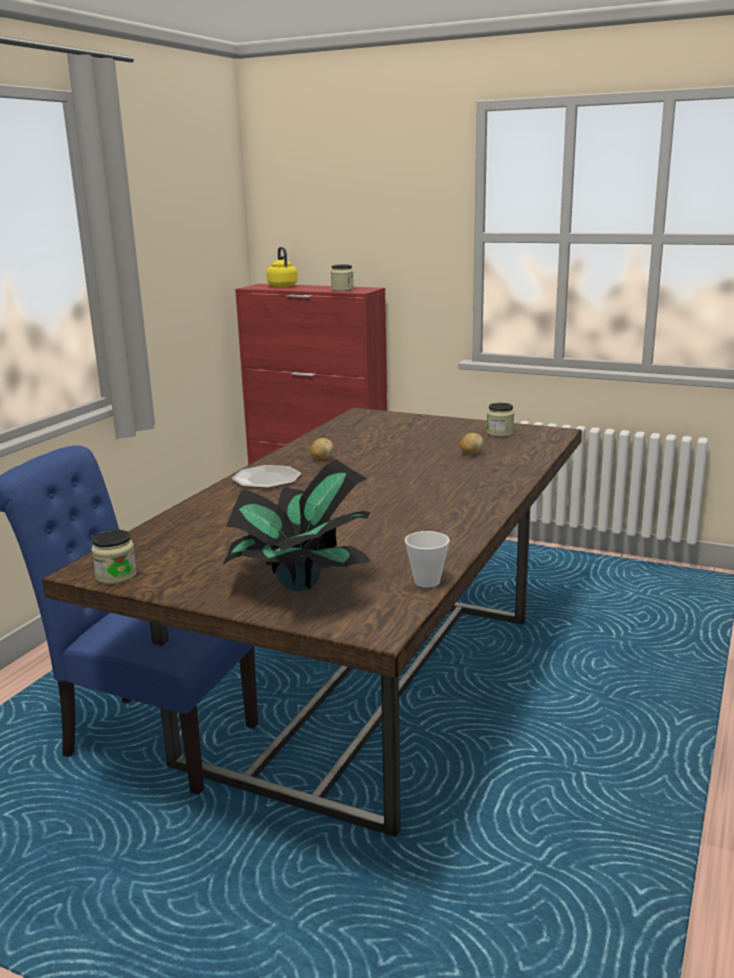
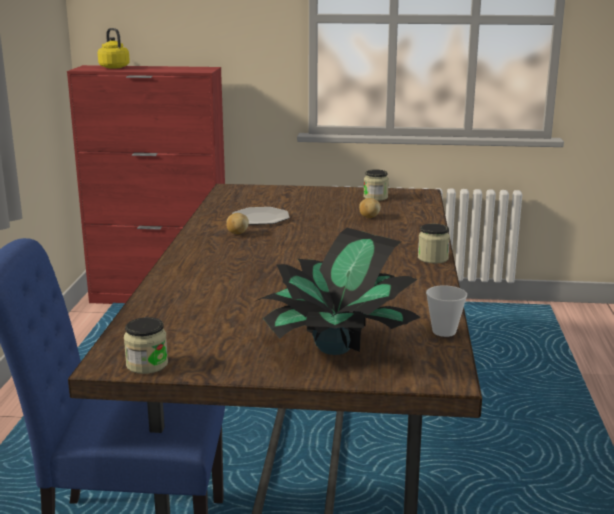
camera: 20 degrees left, 0 degrees up
(266, 479) = (202, 257): plate -> plate (260, 218)
(342, 289) = (183, 69): jar -> jar (433, 258)

